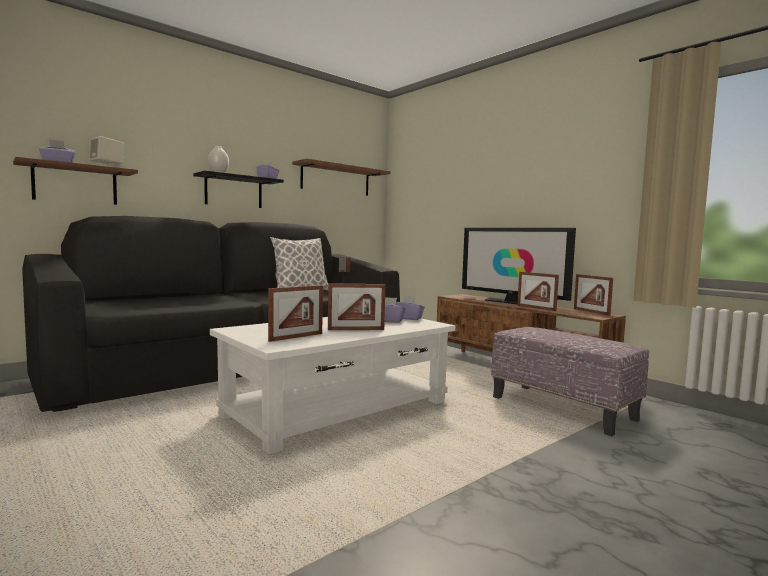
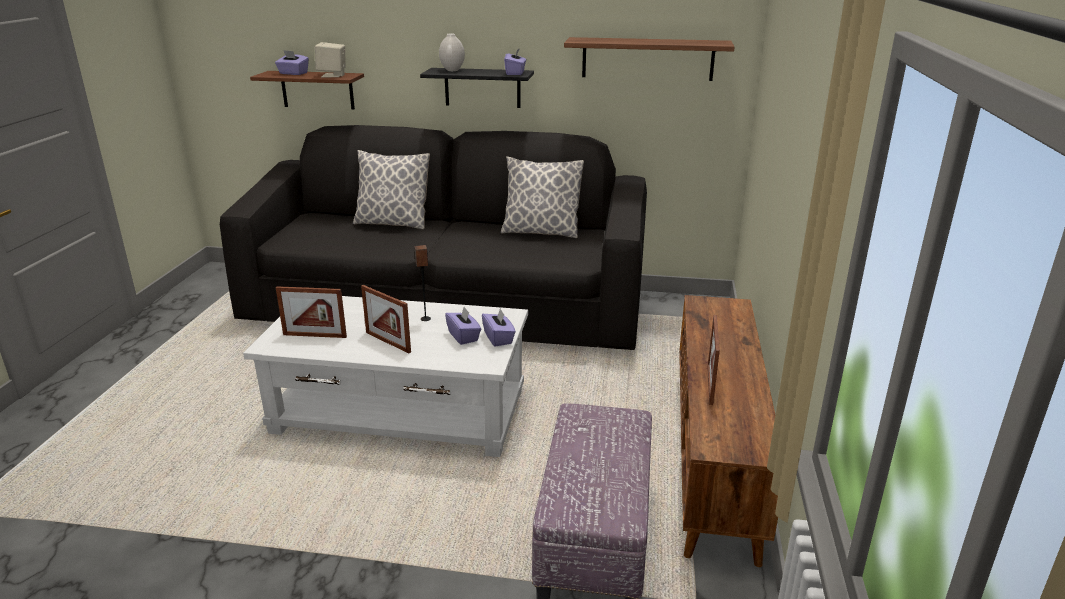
camera: 50 degrees right, 20 degrees up
(181, 298) = (393, 223): none -> pillow
(512, 302) = (735, 353): television -> none
(591, 312) = (761, 433): picture frame -> none

